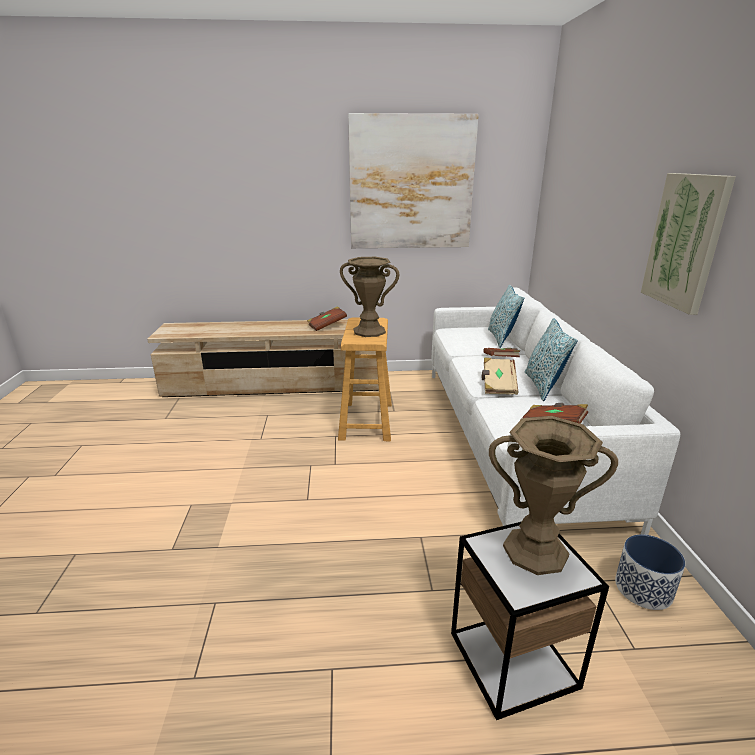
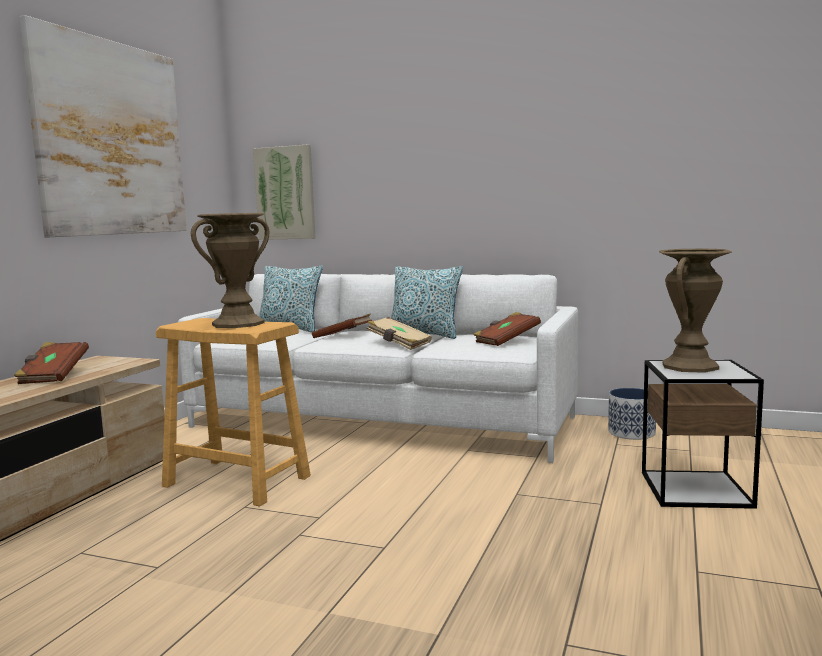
camera: 65 degrees left, 15 degrees down
(685, 241) = (513, 164): picture -> picture (285, 193)

